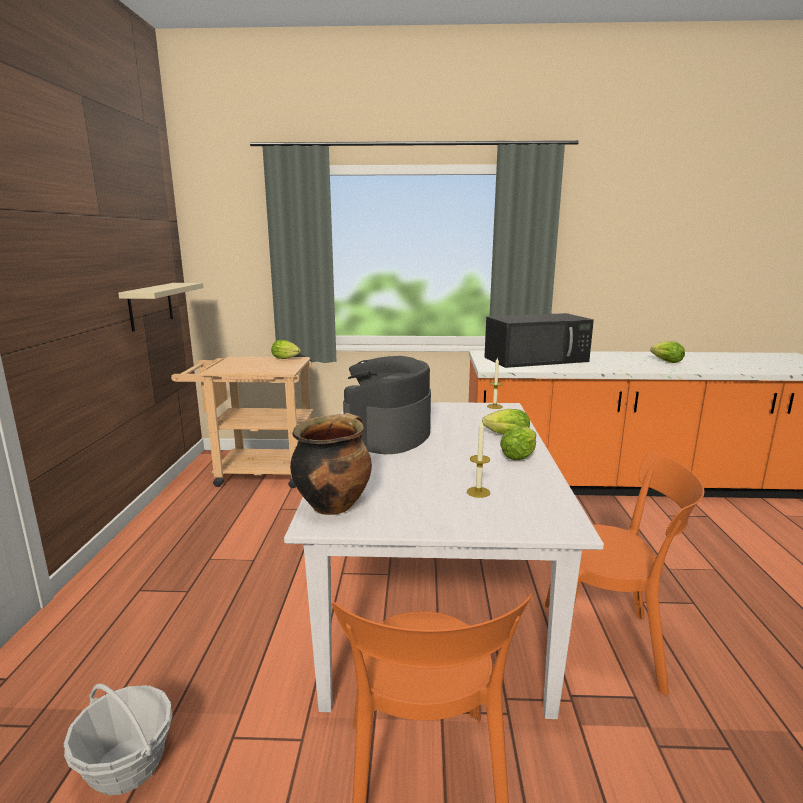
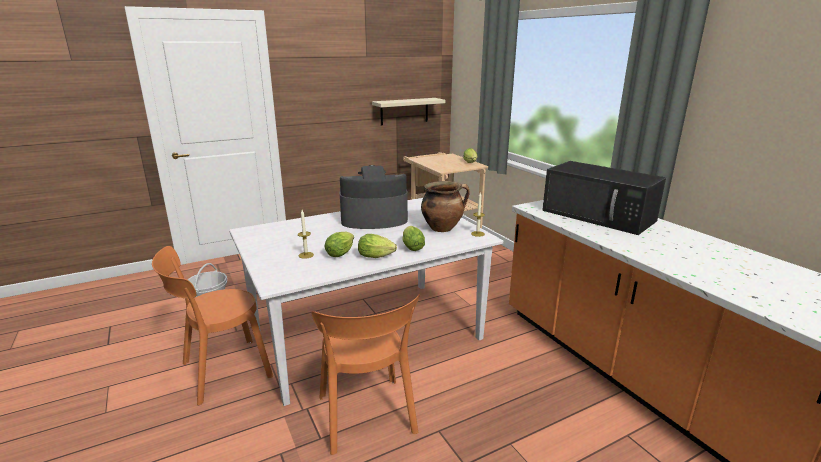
camera: 60 degrees right, 5 degrees up
(333, 504) = (266, 229): cooking pot -> cooking pot (443, 228)
(664, 361) = (731, 268): lettuce -> lettuce (341, 253)

